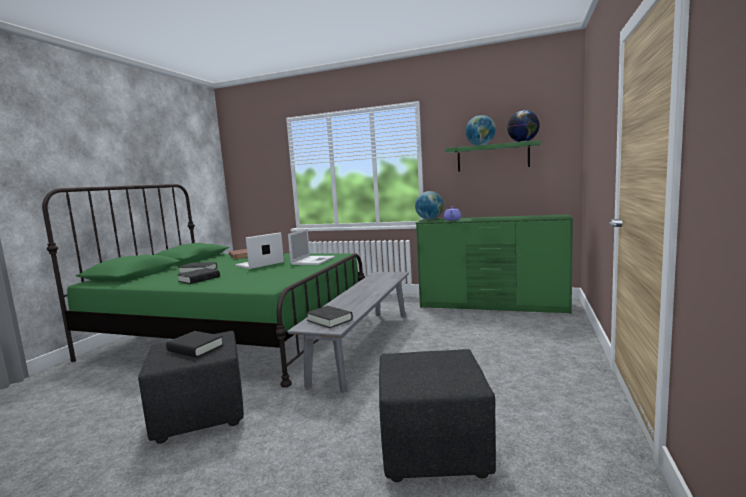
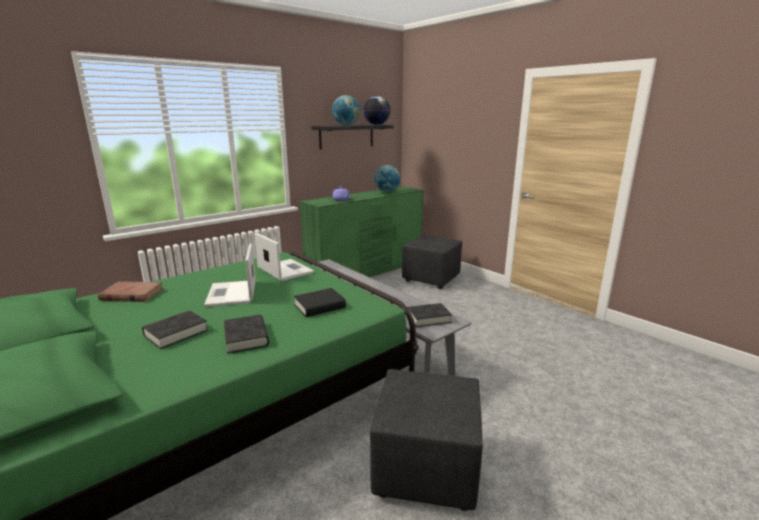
camera: 60 degrees left, 10 degrees up
(195, 348) = (434, 396): black book -> black book (319, 306)
(430, 219) = (315, 201): globe -> globe (387, 191)
(434, 449) = (560, 366): black ottoman -> black ottoman (431, 278)
(492, 157) = (346, 136): green shelf -> black shelf

